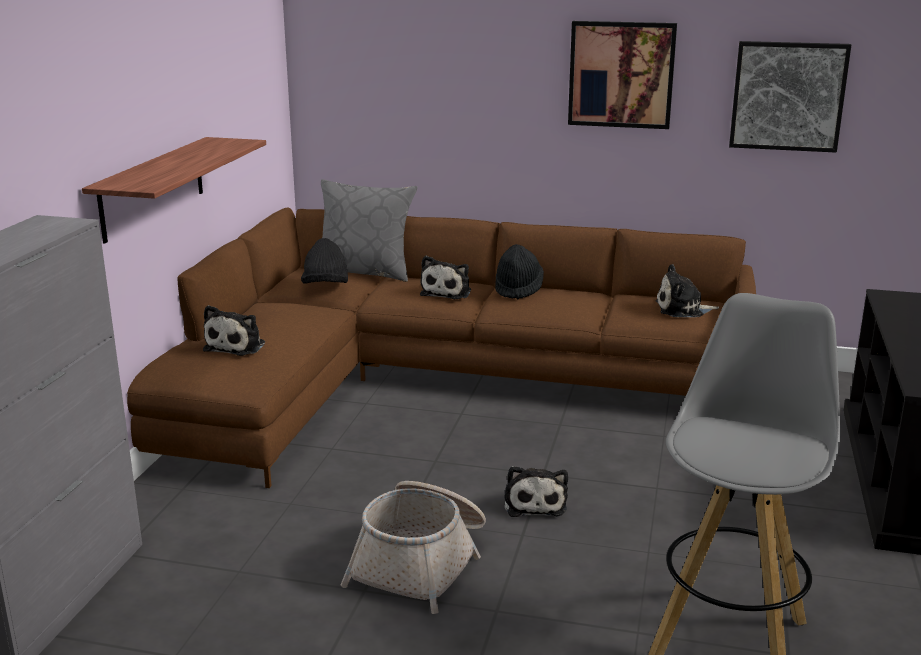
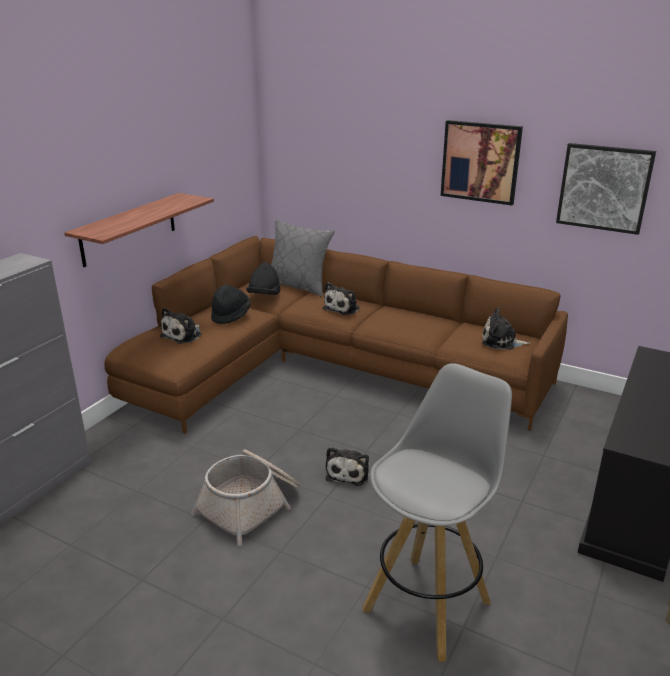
camera: 15 degrees right, 5 degrees up
(518, 289) = (392, 311): black hat -> black hat (230, 315)

